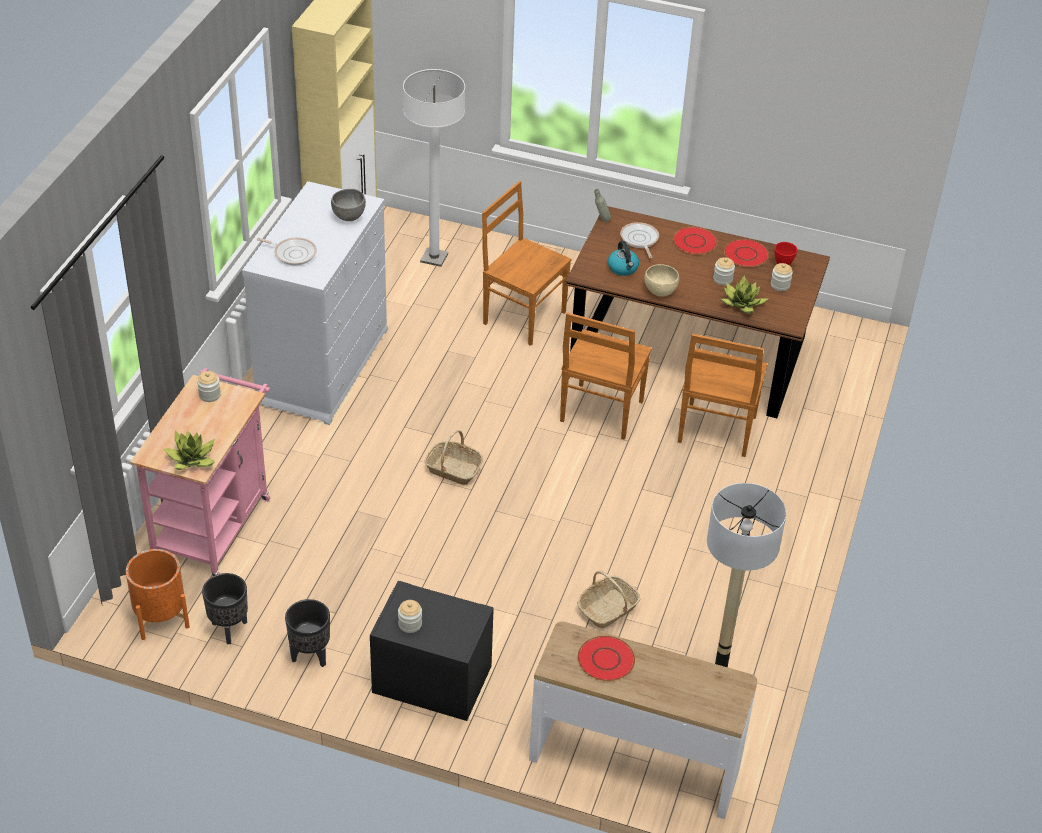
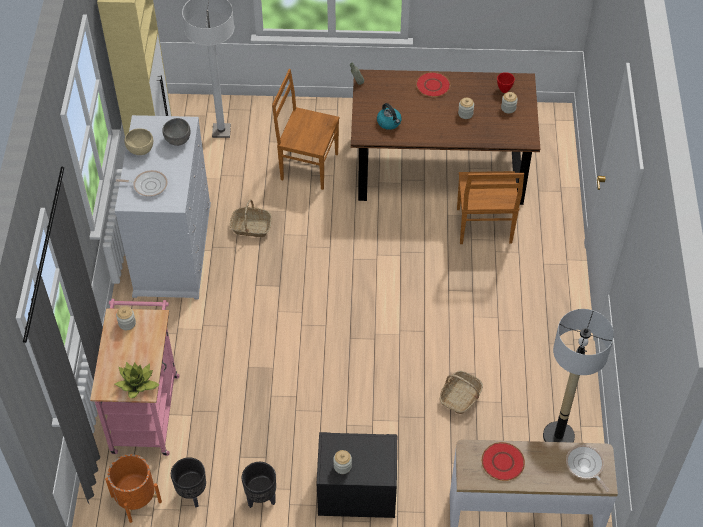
camera: 15 degrees left, 10 degrees up
(453, 469) = (306, 312): basket -> basket (251, 227)
(600, 413) = (395, 234): brown chair -> none
(639, 240) = (392, 94): frying pan -> frying pan (585, 466)
(660, 291) = (424, 136): beige bowl -> beige bowl (141, 150)
(742, 304) = (487, 131): potted plant -> none
(745, 254) = (474, 87): red plate -> none

